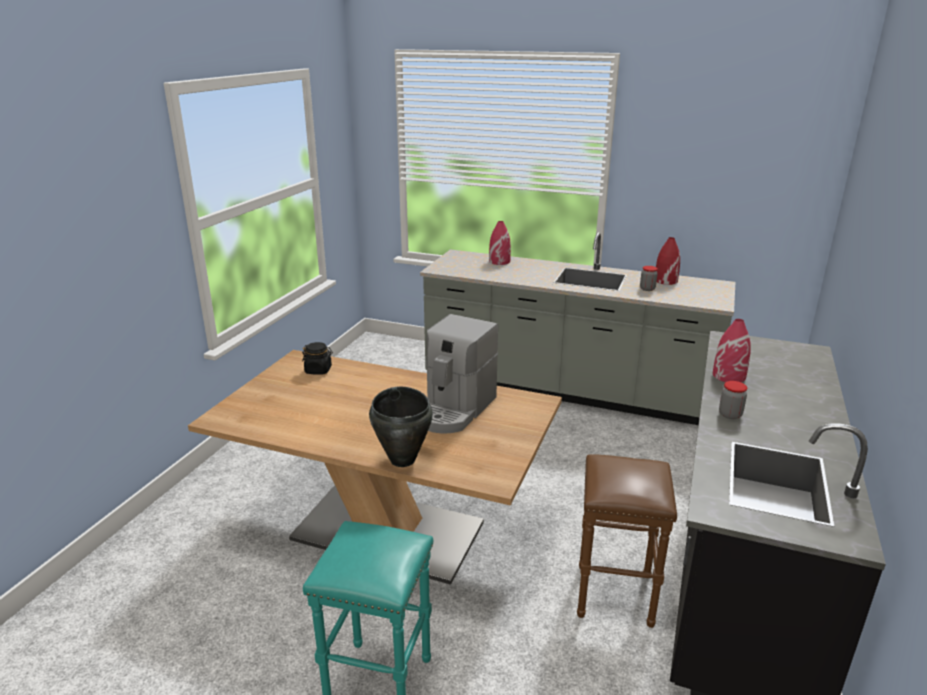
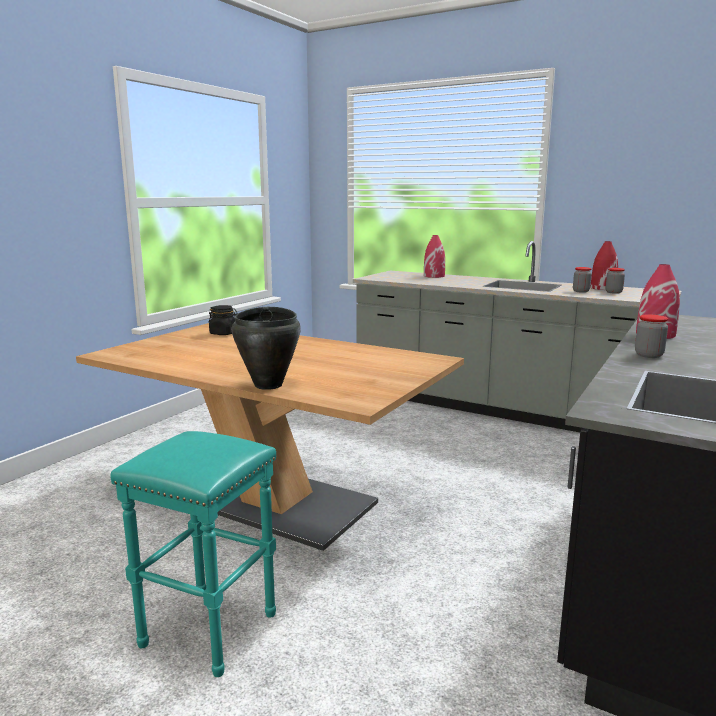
camera: 10 degrees right, 10 degrees down
(454, 409) = (343, 359): coffee machine -> none
(616, 596) = (513, 580): brown stool -> none
(677, 289) = (613, 292): none -> jar

